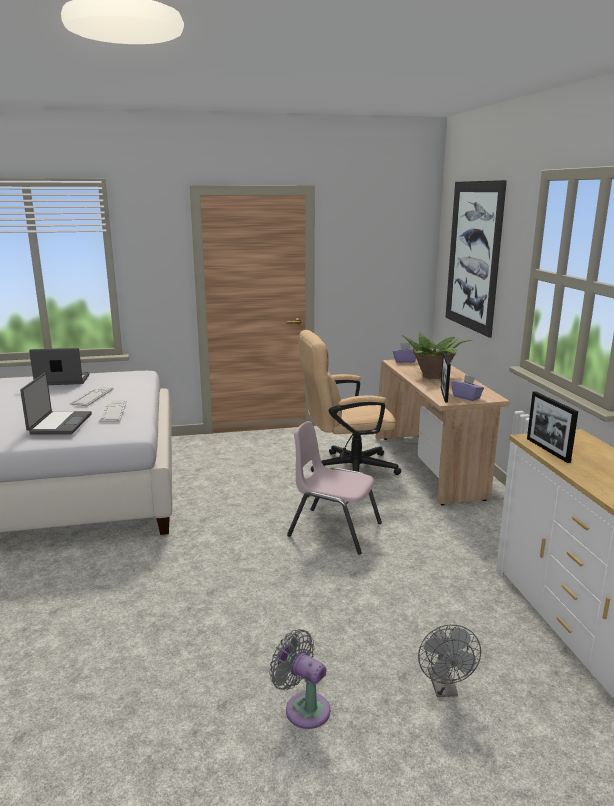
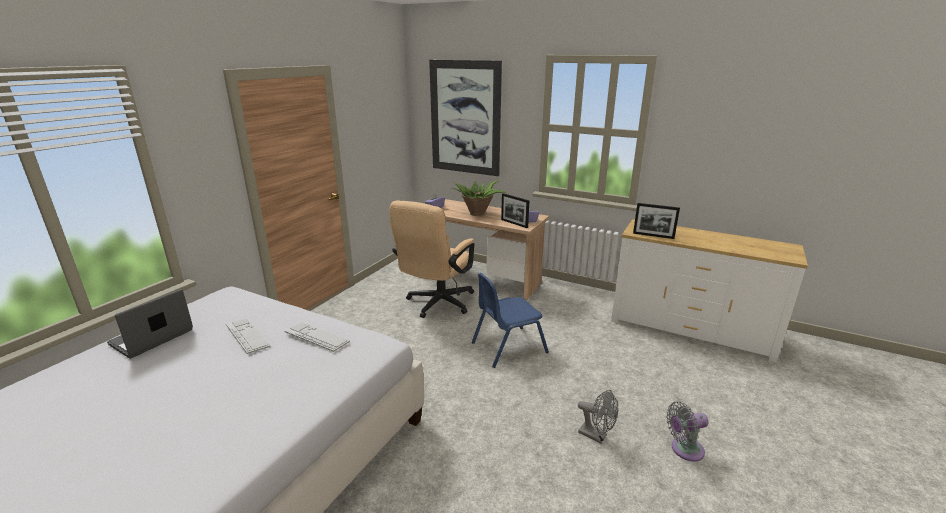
camera: 50 degrees left, 5 degrees up
(59, 424) = (298, 375): laptop -> none
(334, 530) = (508, 347): pink chair -> blue chair
(444, 688) = (697, 391): grey fan -> grey fan (596, 436)

